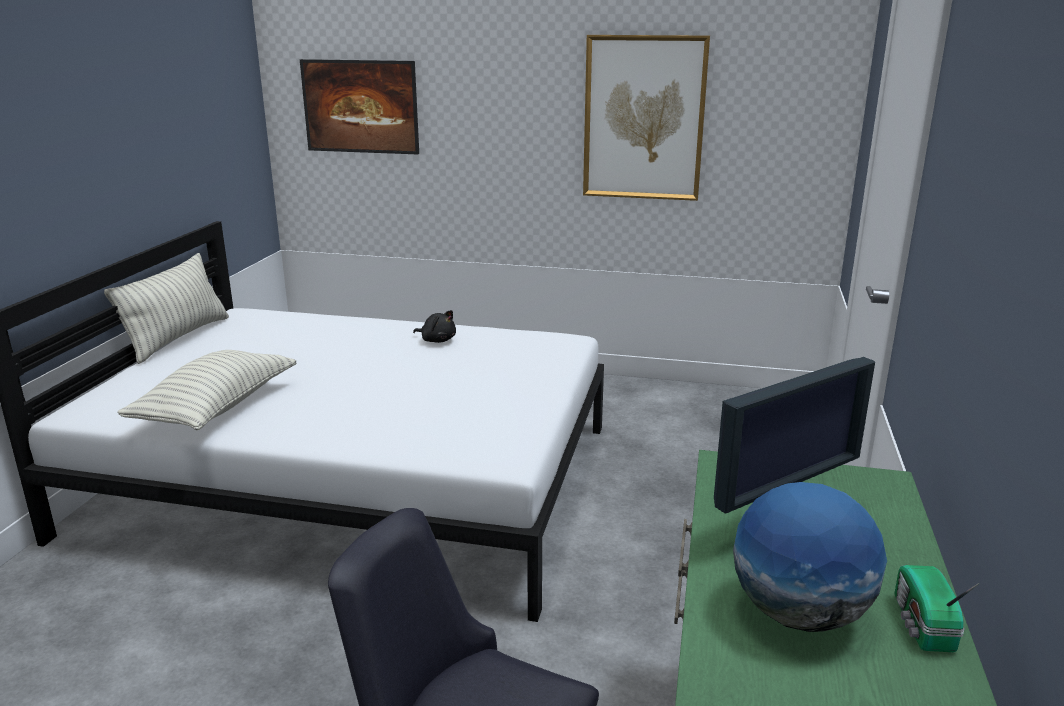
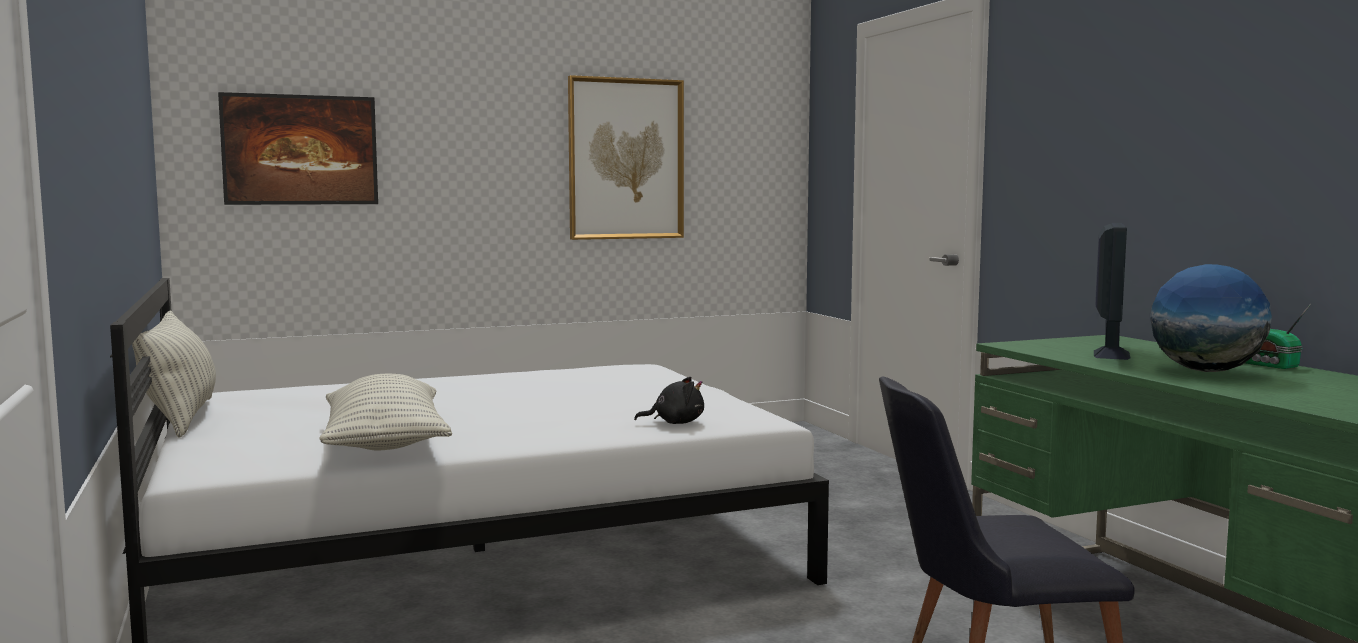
camera: 35 degrees left, 15 degrees down
(437, 340) = (514, 381): black plush toy -> black plush toy (675, 423)

